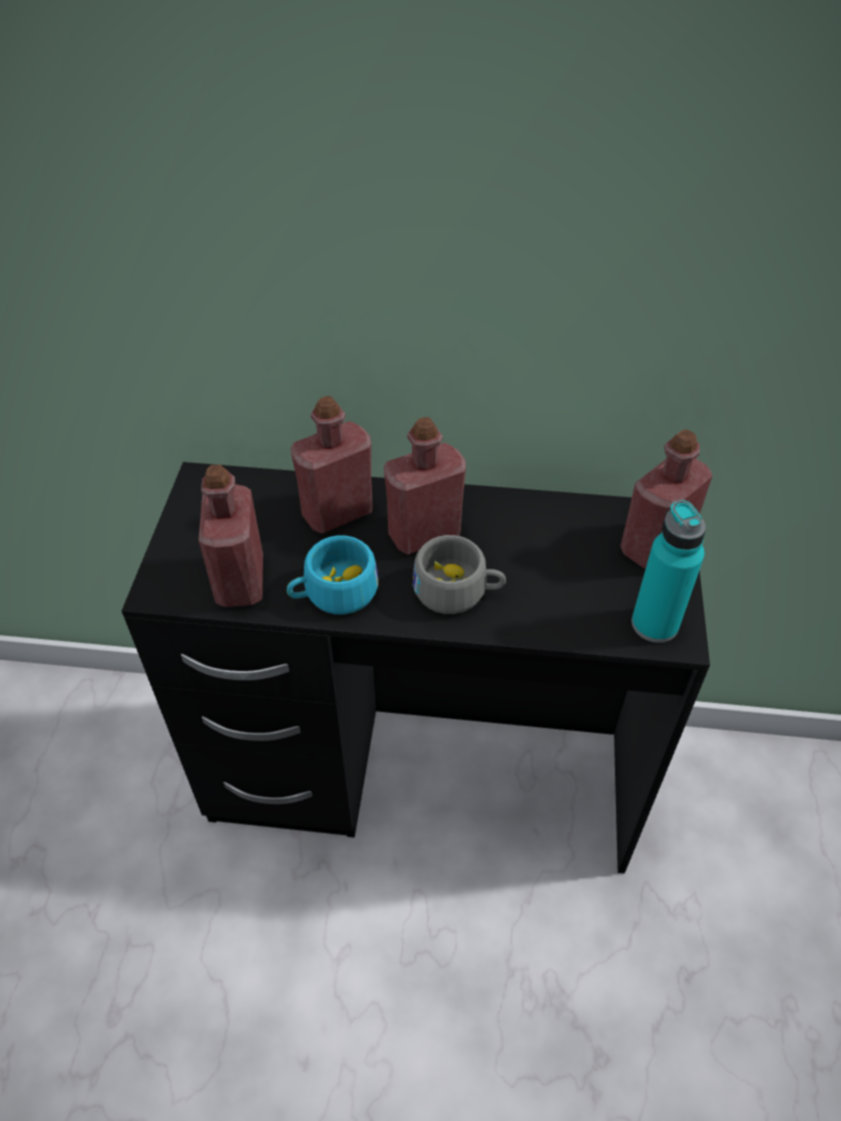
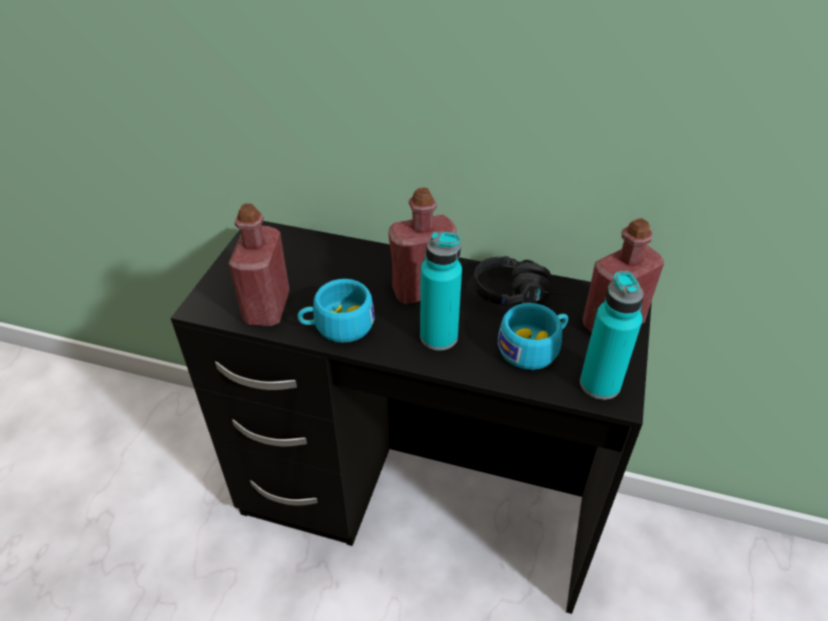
camera: 10 degrees right, 5 degrees down
(337, 513) = (356, 267): red bottle -> none
(458, 591) = (438, 337): grey cup -> turquoise bottle
(541, 523) = (520, 294): none -> black headphones
(571, 589) = (534, 347): none -> turquoise cup

